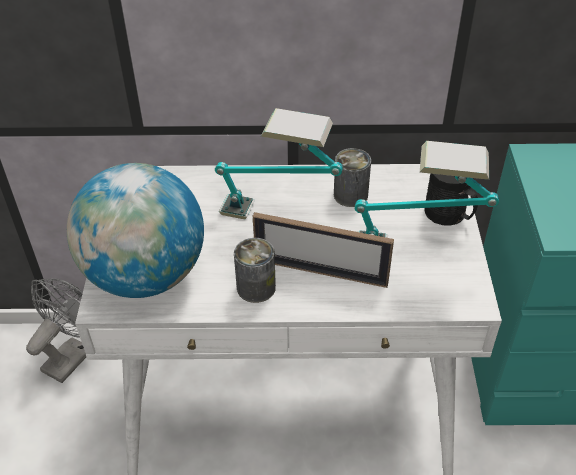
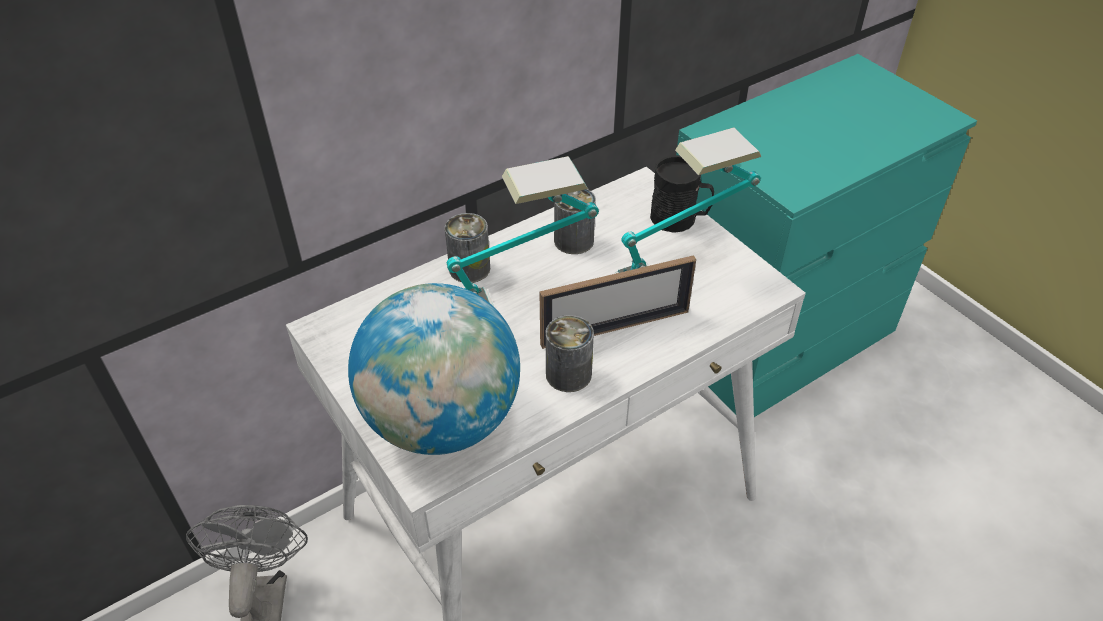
camera: 35 degrees left, 0 degrees up
(258, 182) = (469, 268): none -> can

